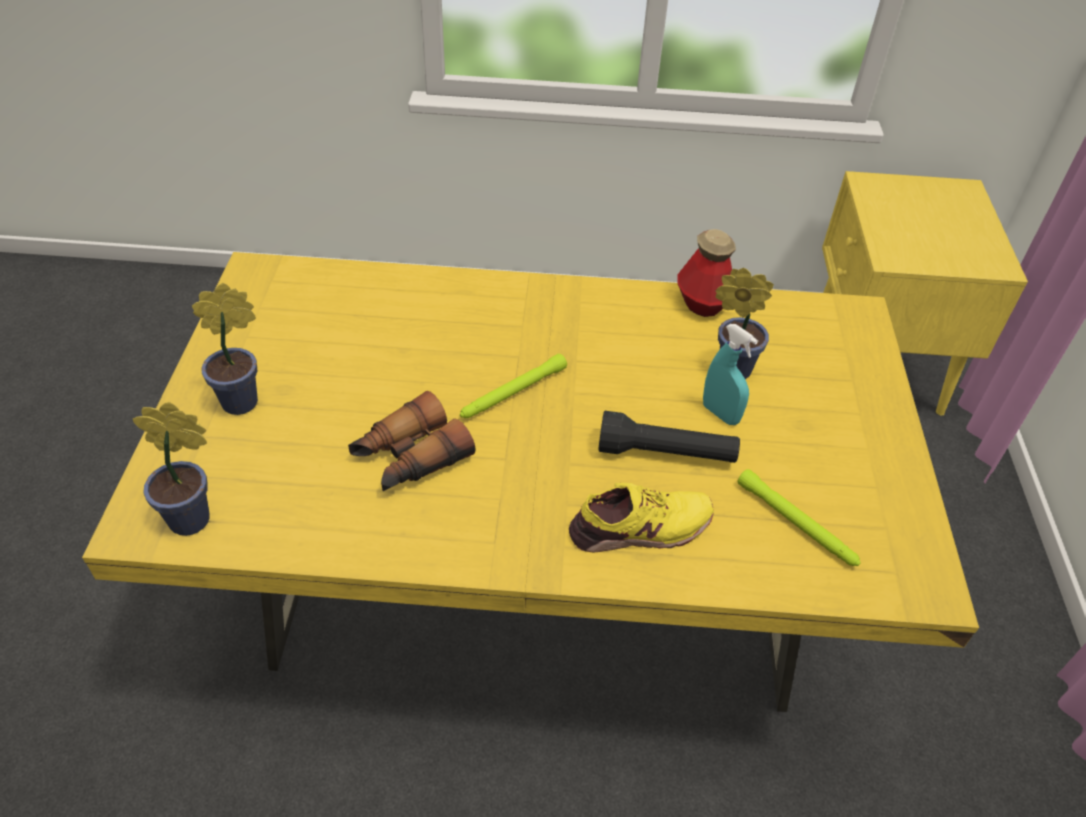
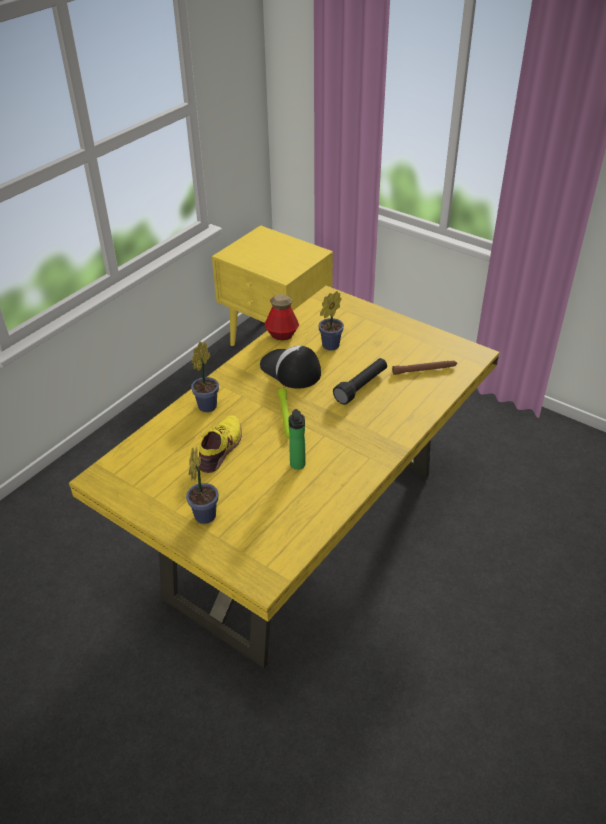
camera: 55 degrees left, 5 degrees down
(195, 520) = (276, 556): potted plant -> potted plant (209, 405)
(409, 457) = (298, 466): binoculars -> bottle
(628, 349) = (290, 370): none -> cap
(640, 529) = (395, 412): yellow shoe -> yellow shoe (221, 448)
(720, 414) = (352, 361): turquoise spray bottle -> none
(796, 524) = (424, 370): green flashlight -> brown flashlight

